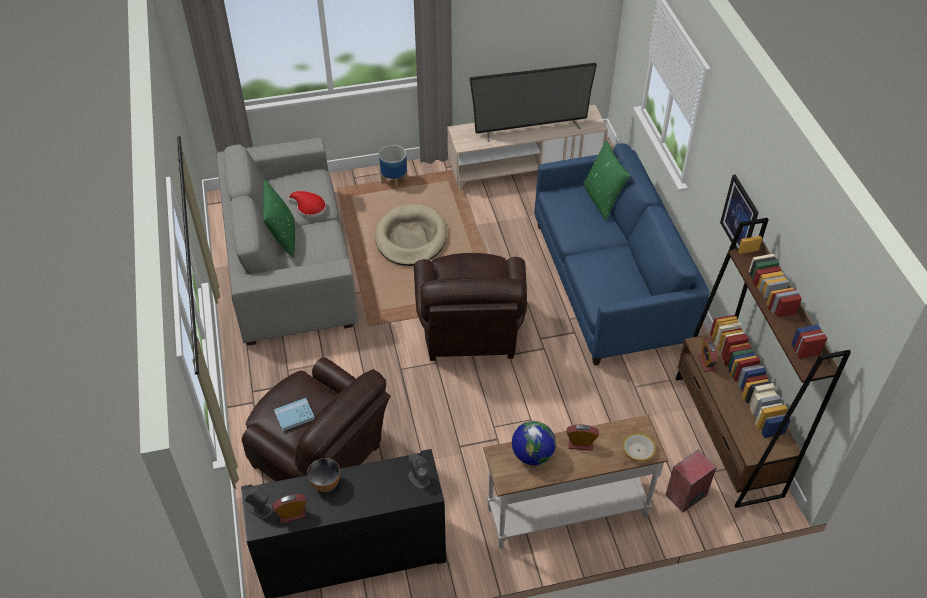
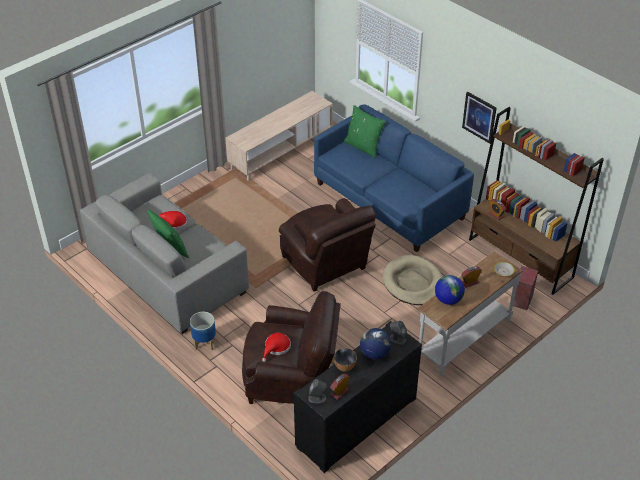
camera: 30 degrees left, 5 degrees down
(294, 415) = (276, 348): blue book -> red hat
(375, 484) = (374, 353): none -> globe
(394, 182) = (198, 192): planter -> planter (204, 343)
(411, 238) = (239, 223): beige dog bed -> beige dog bed (413, 283)
(530, 128) = (282, 119): television -> none

